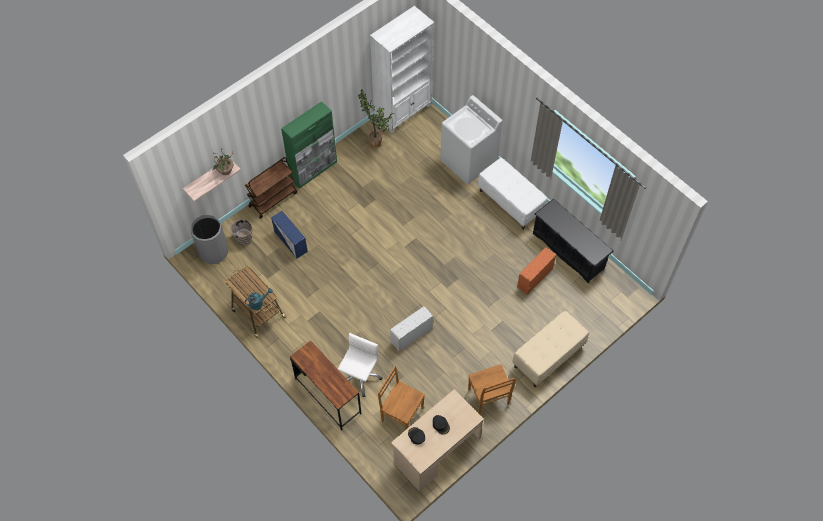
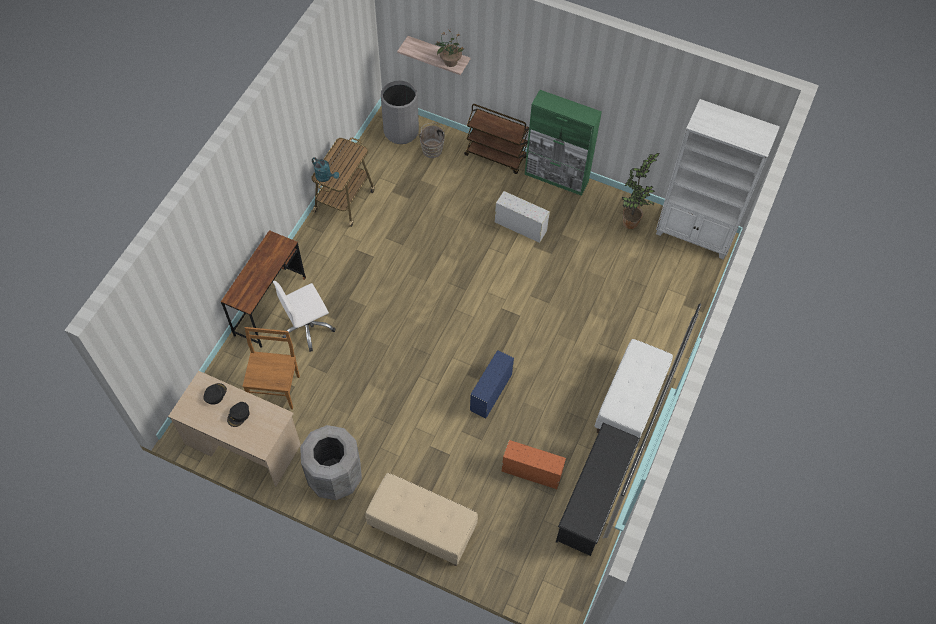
camera: 65 degrees right, 0 degrees up
(291, 242) = (449, 194): blue storage box -> blue storage box (490, 393)
(359, 376) = (307, 328): white office chair -> white office chair turned 150 degrees clockwise
(411, 335) = (383, 360): white storage box -> white storage box (519, 226)
(469, 162) = (664, 333): white washing machine -> none
(488, 398) = (335, 477): brown chair -> grey trash can

